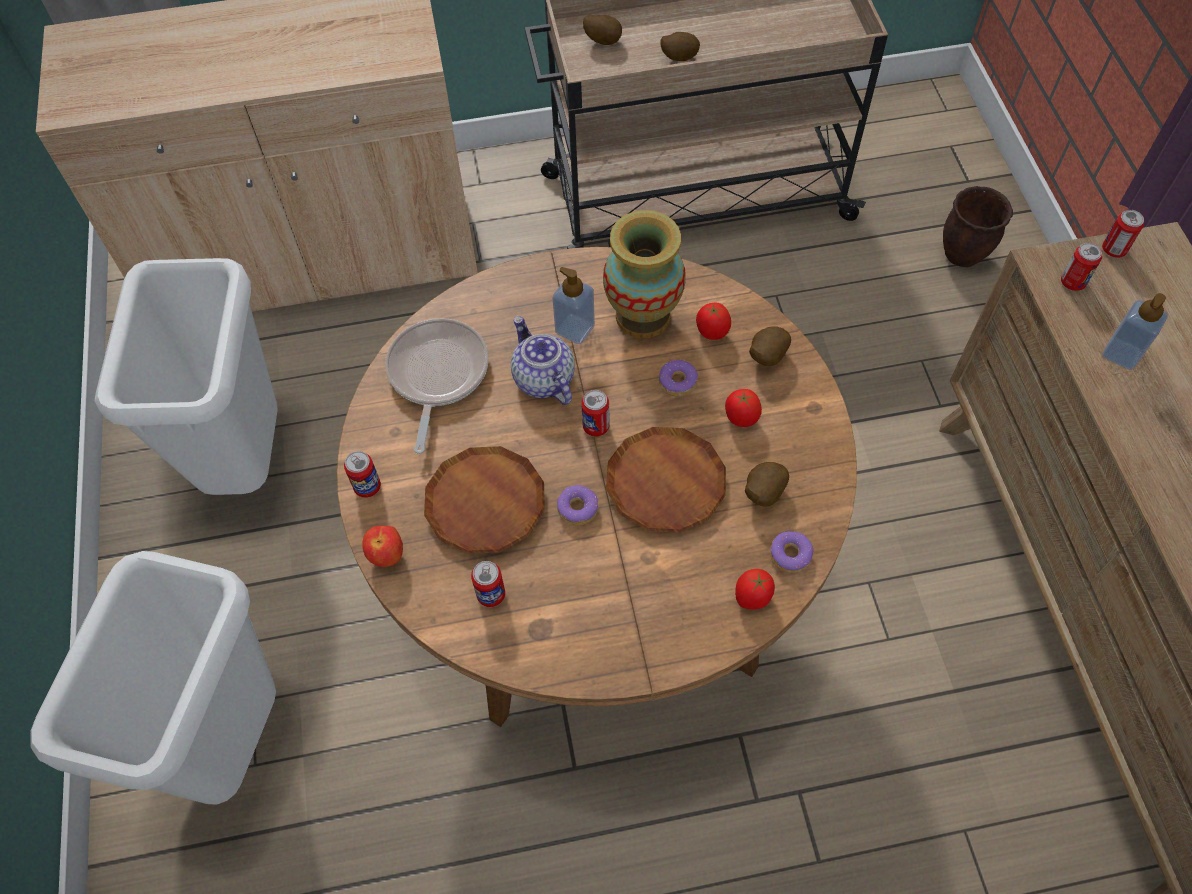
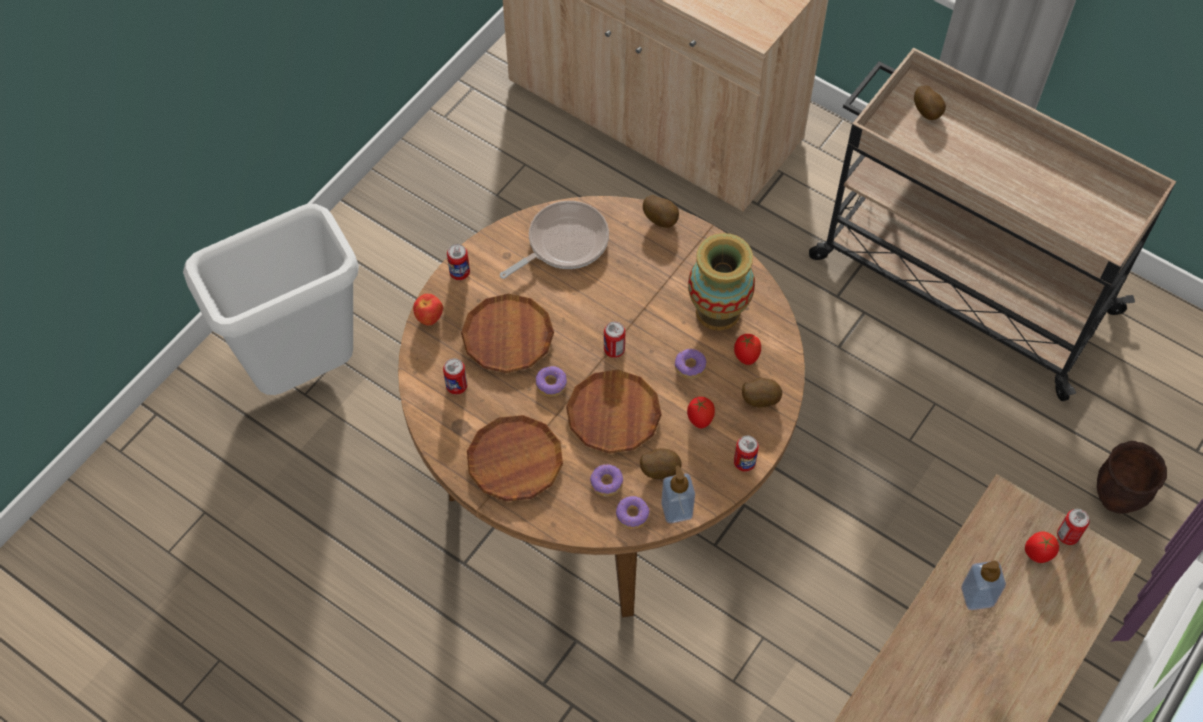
camera: 45 degrees right, 0 degrees up
(250, 463) = (476, 216): white trash can -> none
(542, 379) = (617, 297): teapot -> none
(575, 329) = (669, 284): soap dispenser -> soap dispenser (676, 510)
(630, 611) = (515, 461): none -> brown plate
(678, 58) = (964, 165): potato -> potato (661, 219)
(734, 549) = (606, 483): none -> donut
(752, 598) = (585, 516): tomato -> tomato (1038, 554)
(1072, 282) = (1008, 529): can -> can (744, 463)

